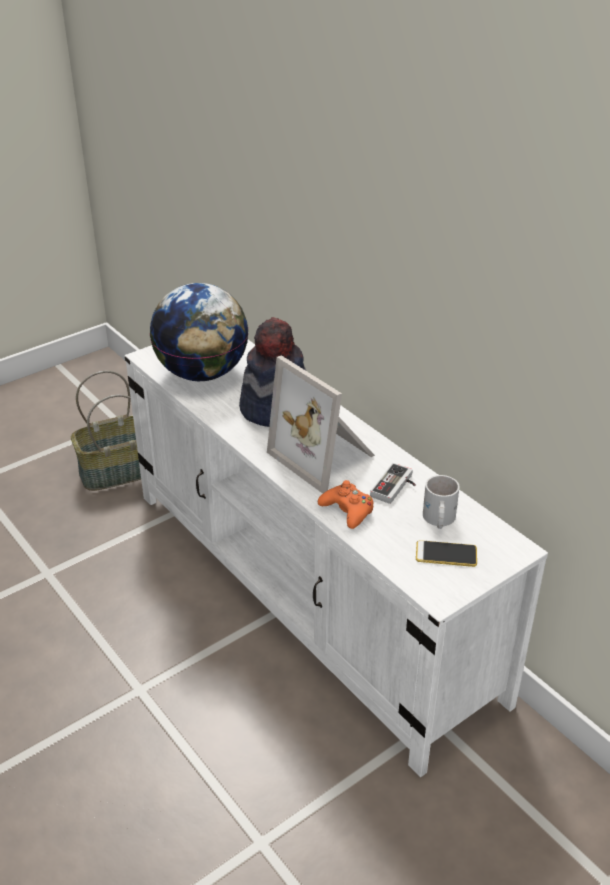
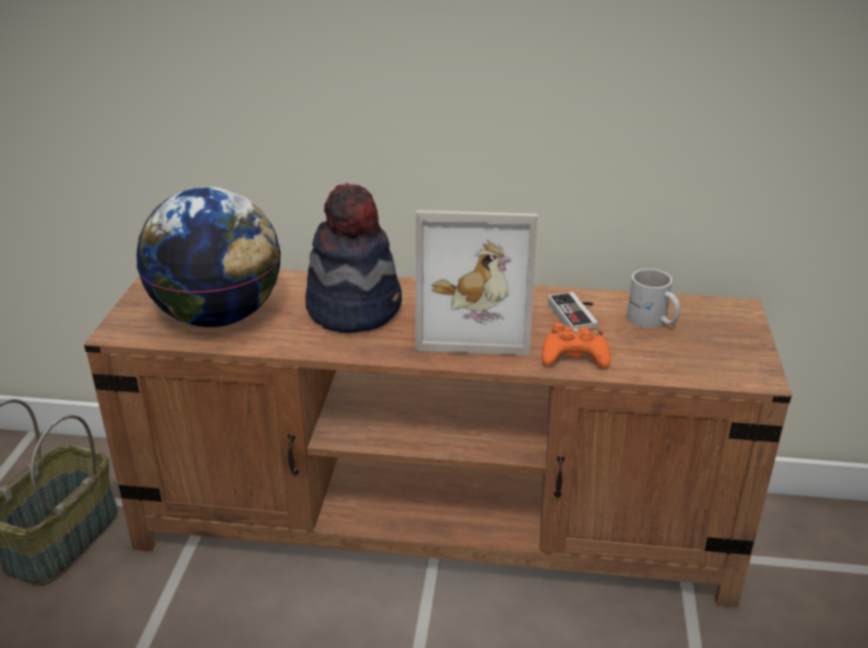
camera: 45 degrees left, 5 degrees down
(308, 592) = (437, 523): white tv stand -> brown tv stand
(446, 554) = (705, 342): phone -> none

